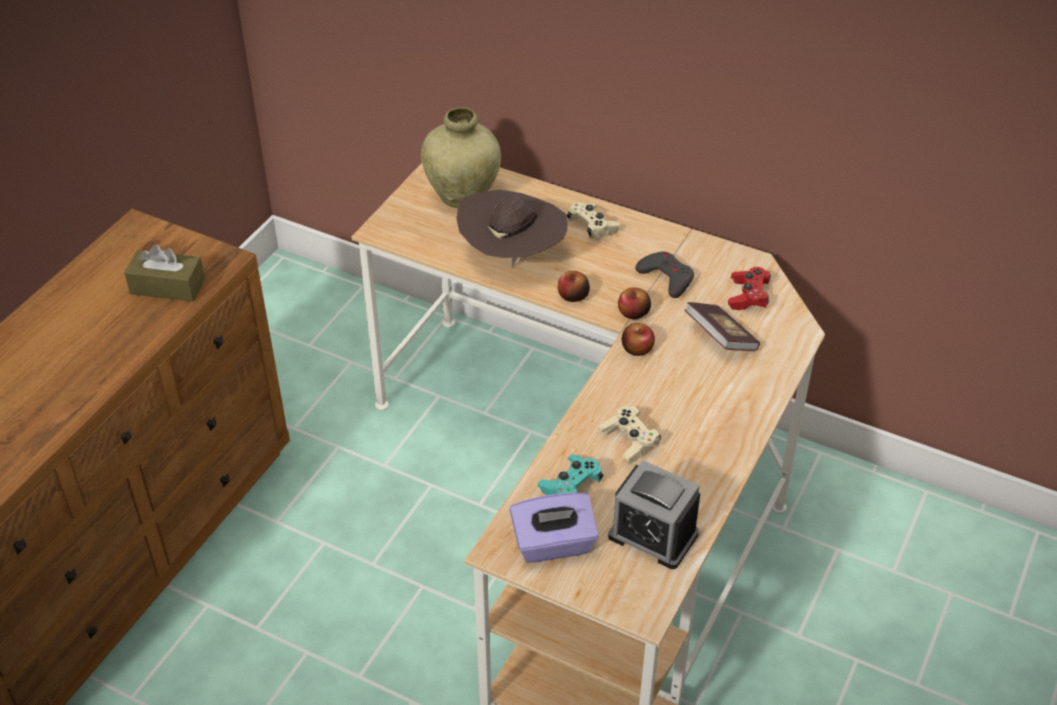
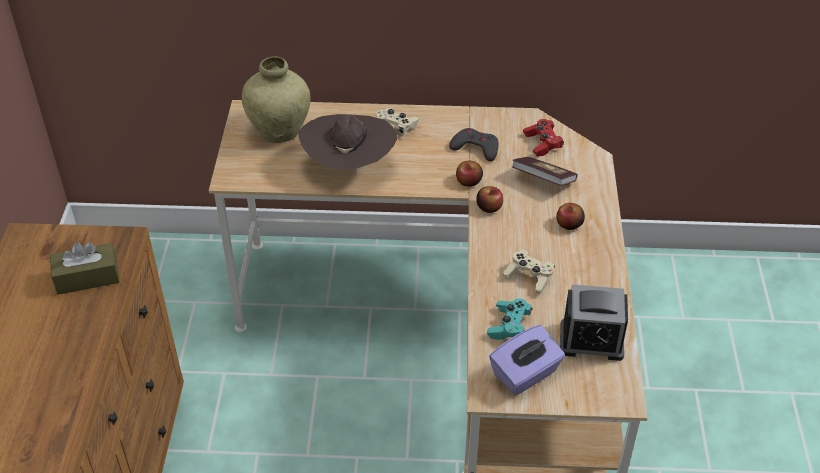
camera: 25 degrees left, 0 degrees up
(573, 296) = (416, 183): apple -> apple (569, 224)

